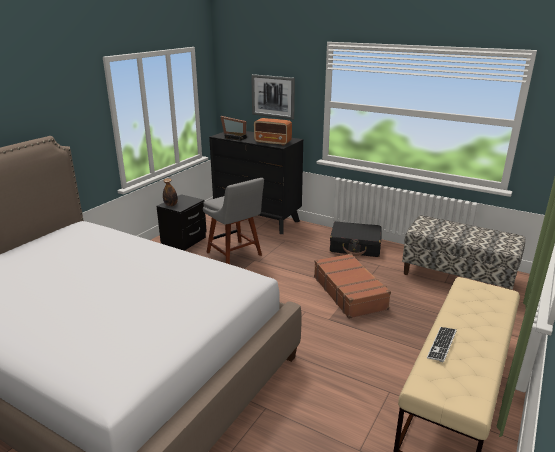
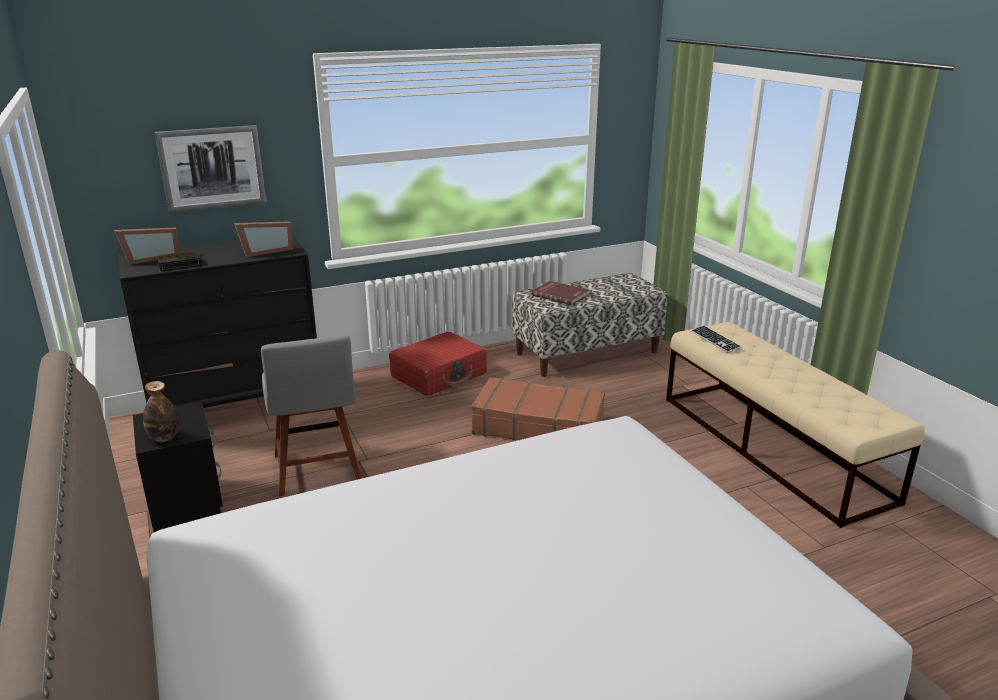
camera: 55 degrees left, 0 degrees up
(235, 255) = (317, 471): grey chair -> grey chair turned 75 degrees clockwise
(273, 142) = (265, 251): radio -> picture frame
(355, 246) = (439, 375): black suitcase -> red suitcase
(441, 345) = (795, 392): keyboard -> keyboard (715, 340)
(442, 227) = (560, 295): none -> red book

